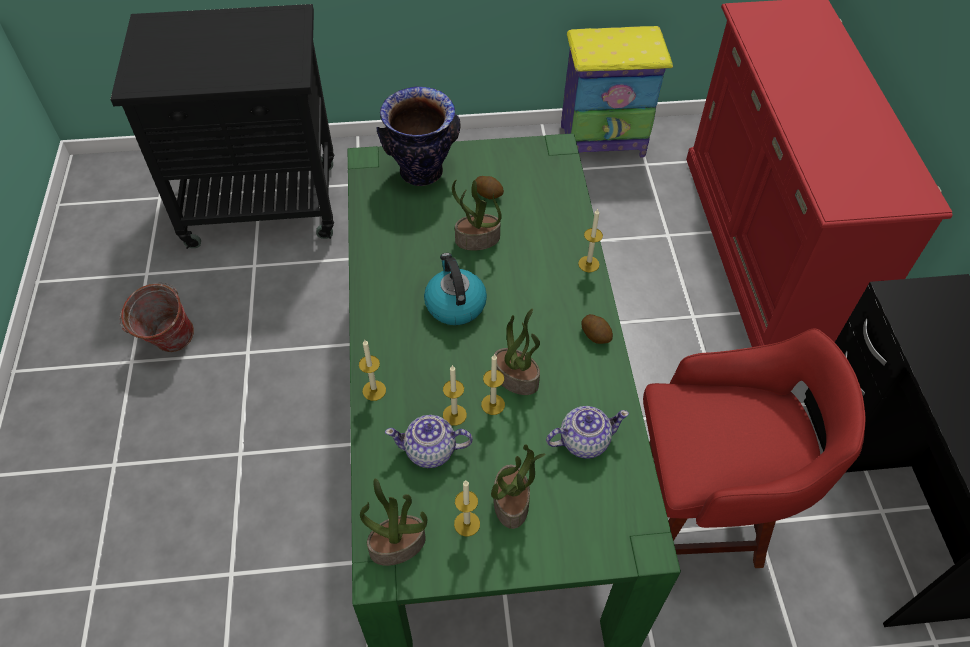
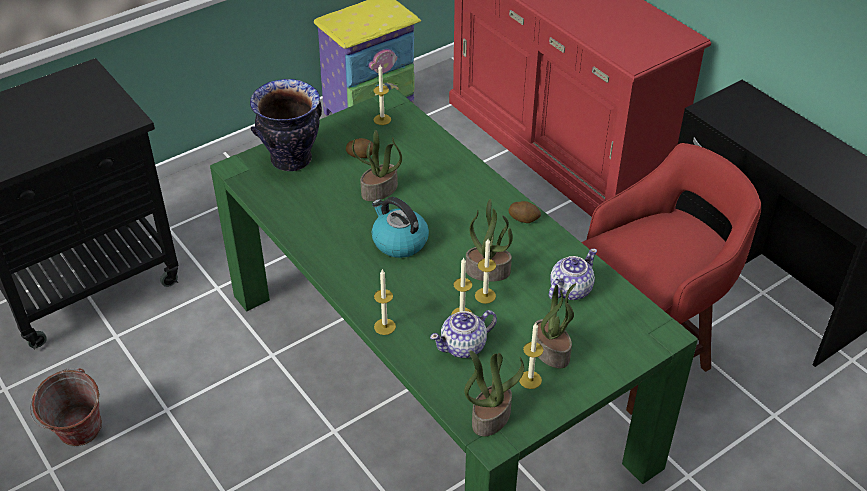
camera: 30 degrees left, 10 degrees down
(588, 264) = (480, 173): candle -> candle (382, 119)

